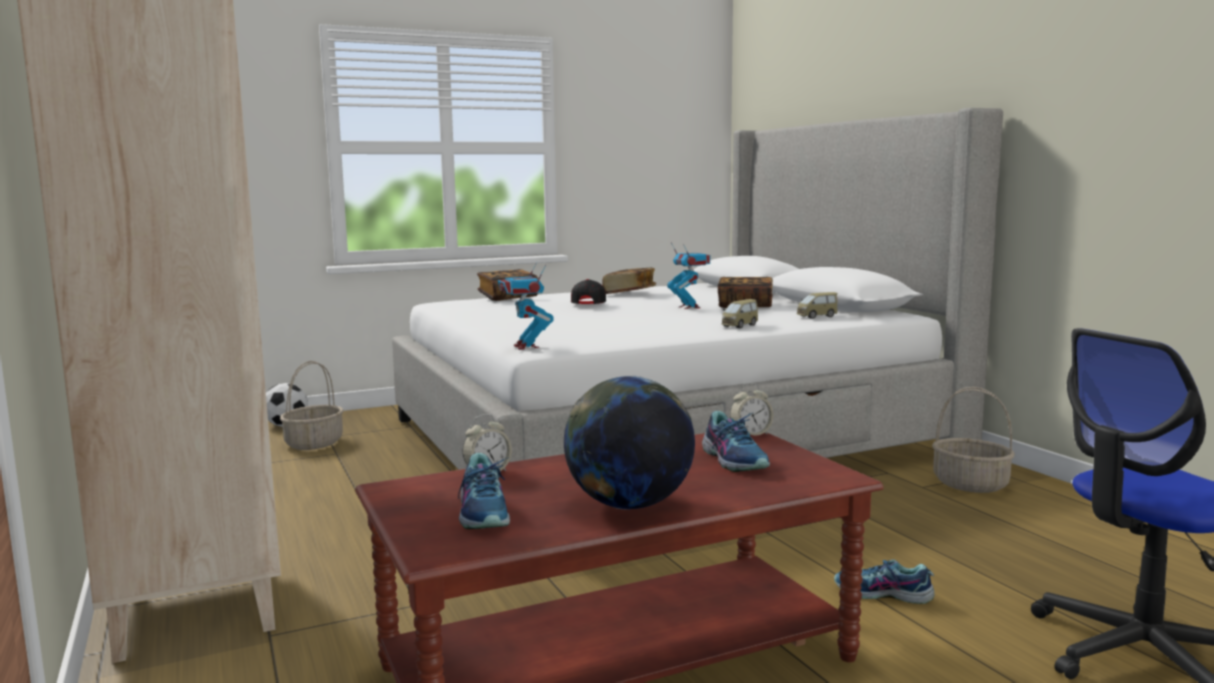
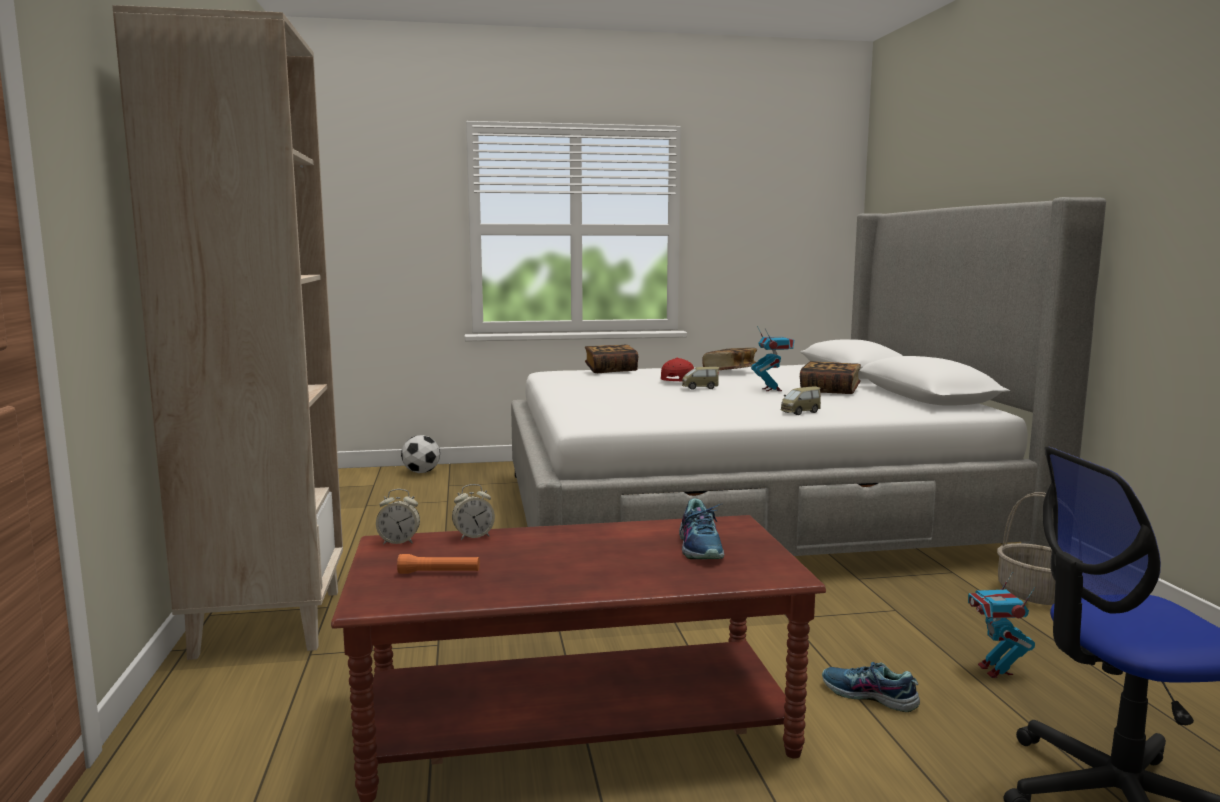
camera: 15 degrees right, 0 degrees up
(314, 443) = (435, 490): basket -> none
(484, 513) = (439, 573): shoe -> orange flashlight
(526, 347) = (578, 421): toy robot -> toy robot (995, 670)
(589, 303) = (679, 380): black cap -> red cap
(629, 505) = (565, 580): globe -> none
(750, 434) = (739, 523): alarm clock -> alarm clock (399, 542)
(816, 316) = (889, 407): toy car -> toy car (700, 388)

